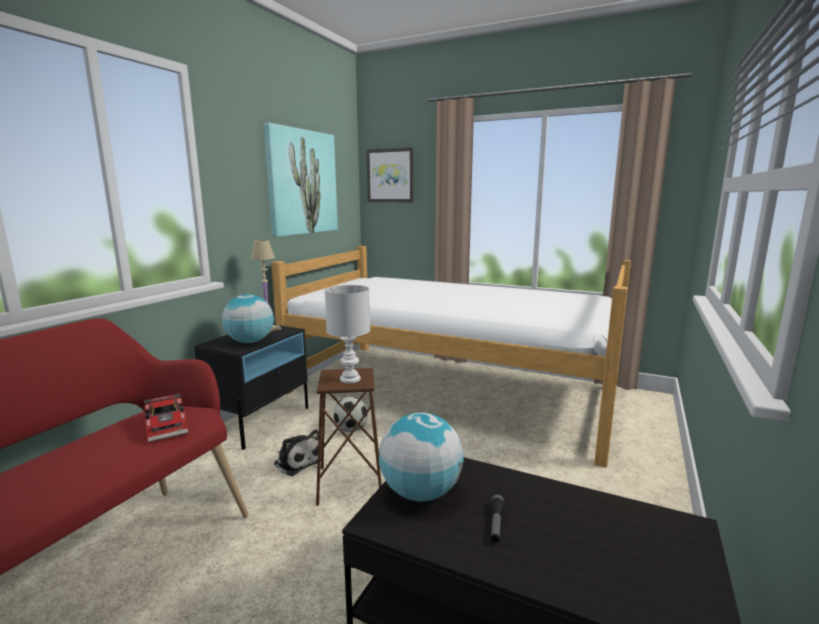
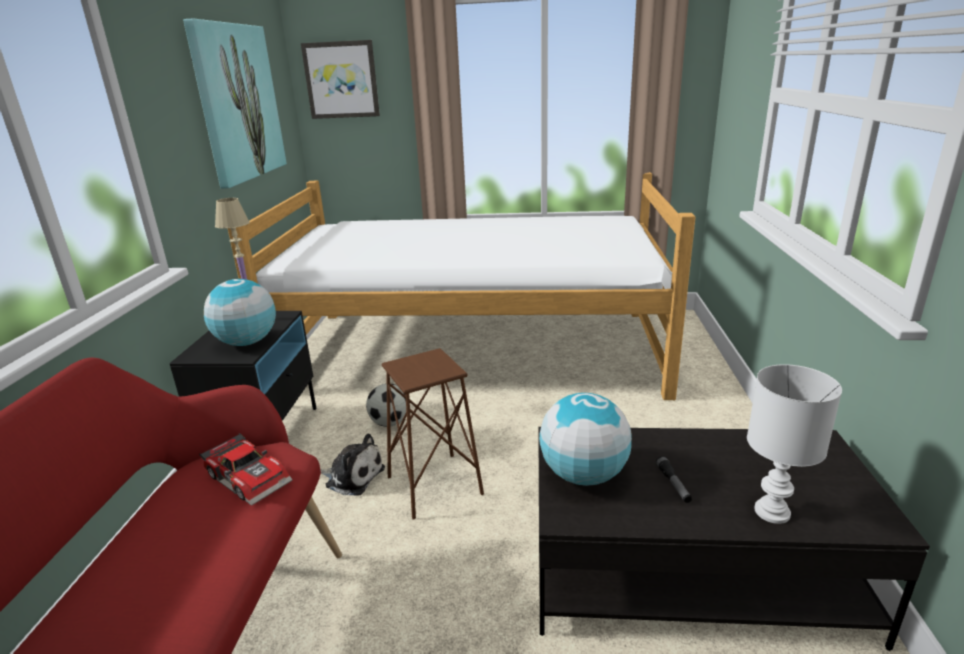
camera: 20 degrees left, 10 degrees up
(351, 379) = (430, 367): white table lamp -> white table lamp (772, 511)

